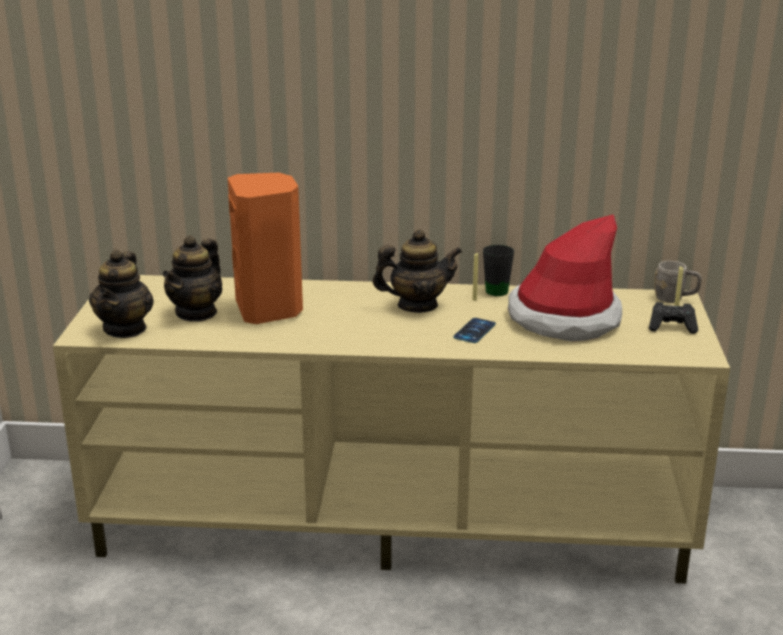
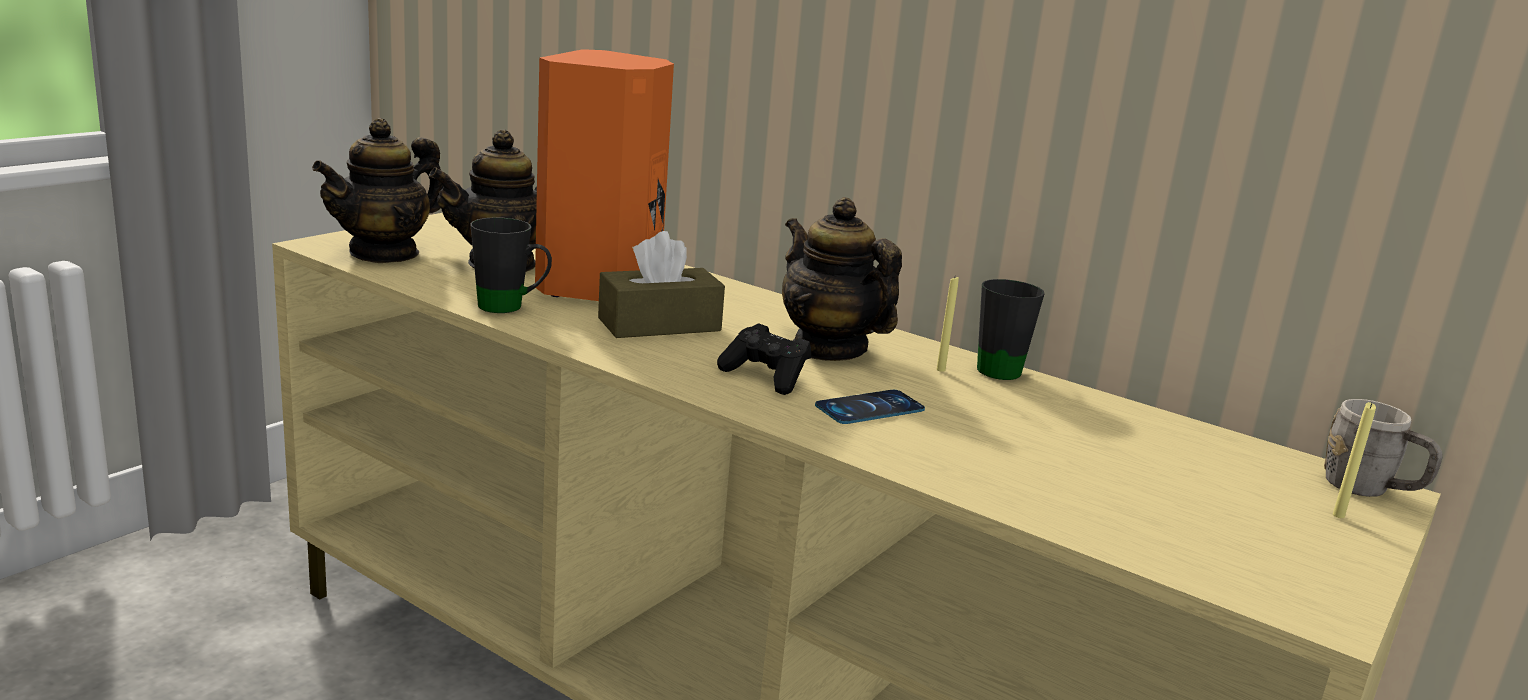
camera: 30 degrees right, 5 degrees down
(250, 338) = (511, 308): none -> black mug
(329, 321) = (659, 324): none -> brown tissue box
(417, 306) = (828, 348): teapot -> teapot turned 150 degrees counterclockwise
(563, 318) = (1071, 445): hat -> none
(672, 327) = (1301, 535): black game controller -> black game controller (766, 377)

